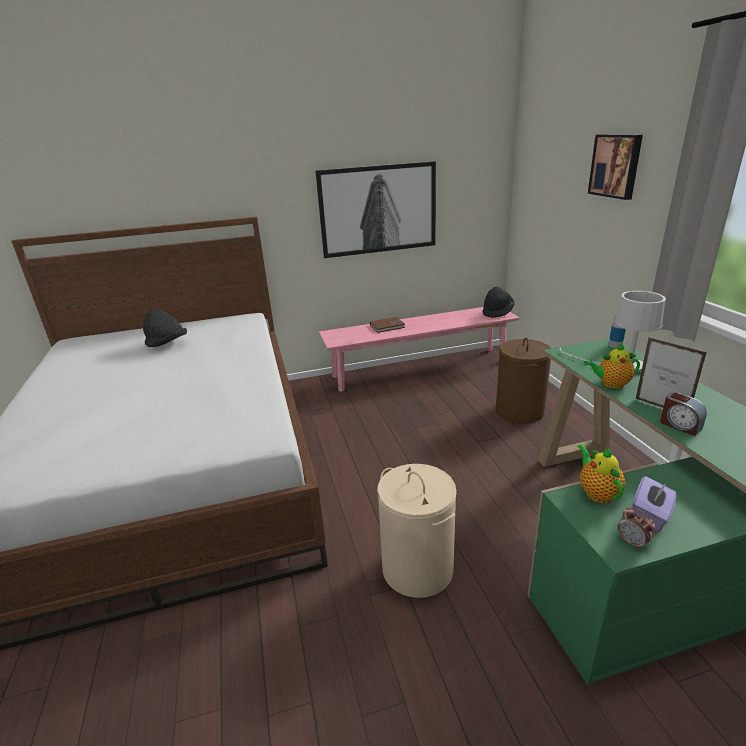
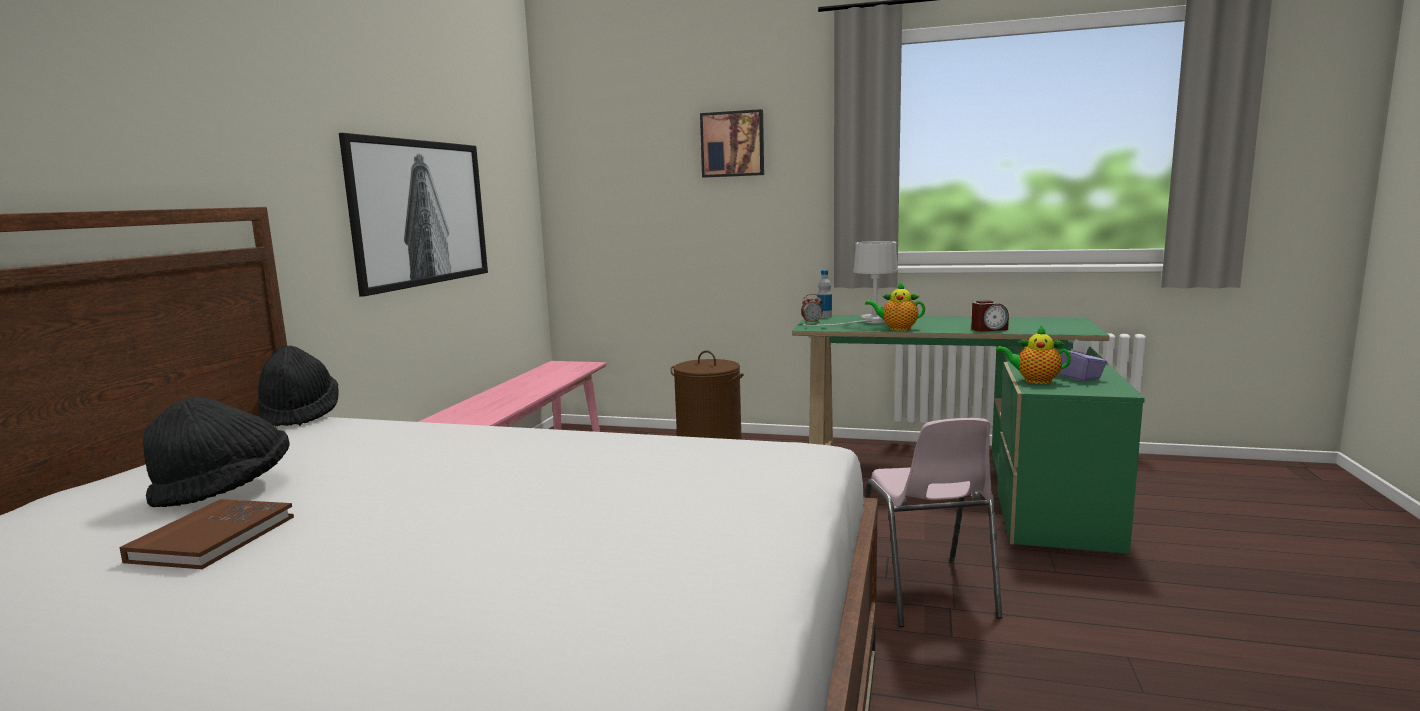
camera: 60 degrees left, 15 degrees down
(387, 326) = (468, 409): brown book -> brown book (213, 538)
(417, 568) = (926, 592): beige laundry basket -> pink chair
(497, 312) = (572, 365): black hat -> black hat (300, 415)
(610, 384) = (897, 329): teapot -> teapot turned 75 degrees clockwise
(632, 542) = (1108, 386): alarm clock -> alarm clock (812, 322)
(661, 407) = (955, 327): picture frame -> none

